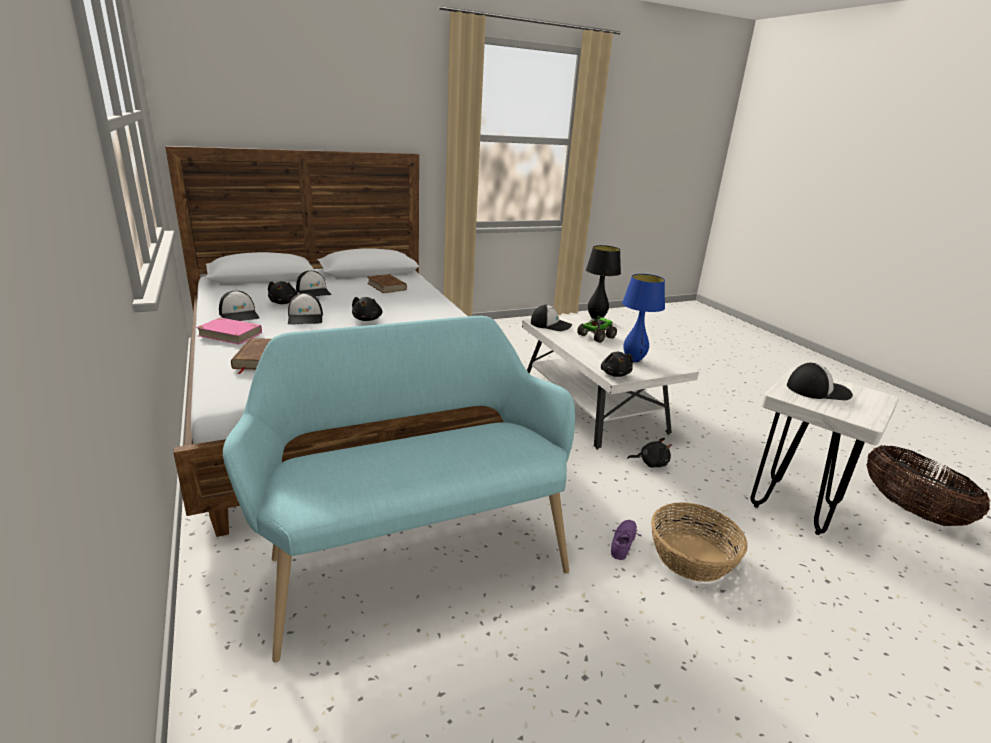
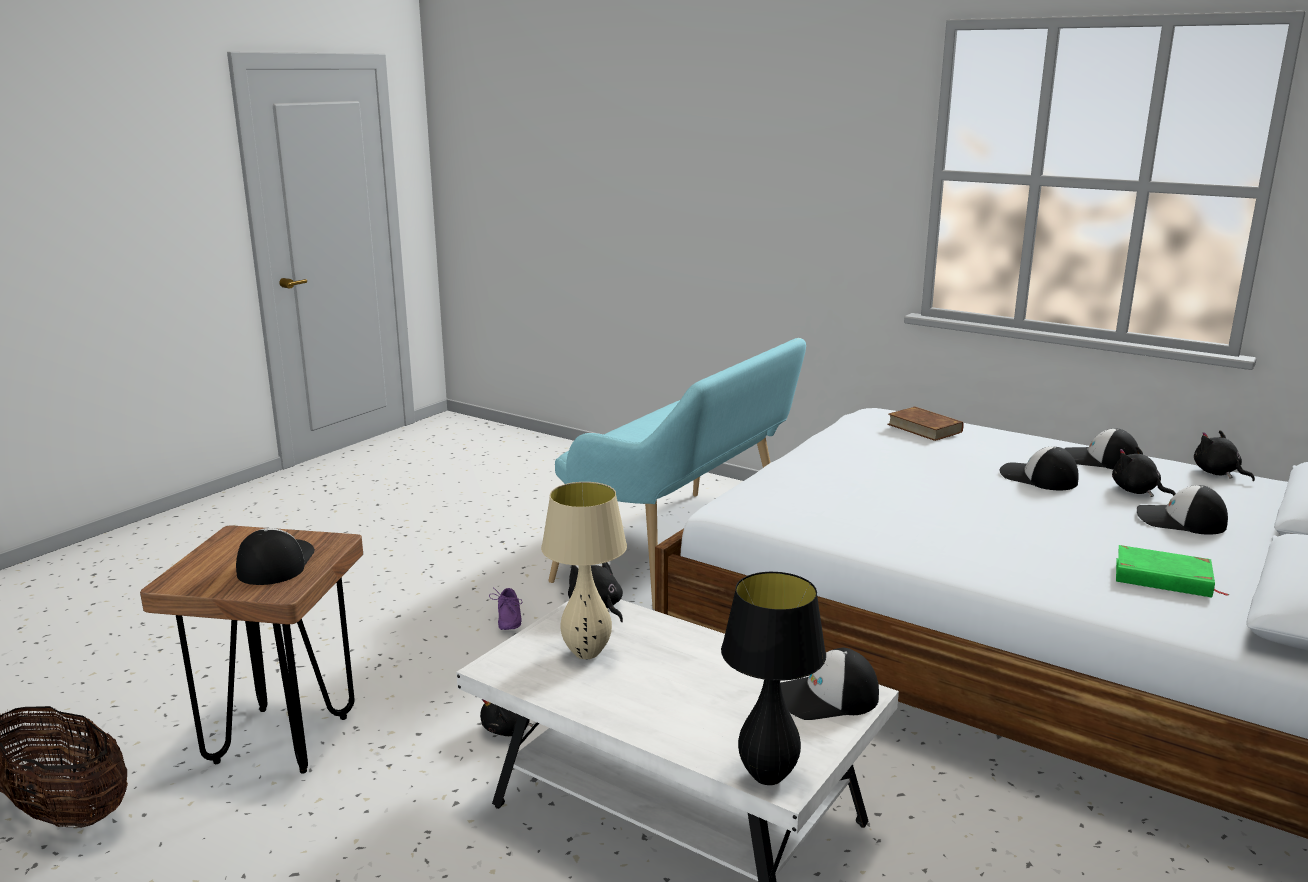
camera: 150 degrees right, 5 degrees down
(230, 334) = (1027, 441): pink book -> none
(367, 319) = (985, 503): black plush toy -> black plush toy (1217, 473)
(386, 286) = (1163, 578): brown book -> green book
(595, 336) = (704, 695): toy truck -> none
(633, 360) = (587, 653): blue table lamp -> beige table lamp
(691, 557) = (432, 631): basket -> none
(794, 506) = (281, 739): white stool -> brown stool
(818, 390) = (275, 563): cap -> cap turned 120 degrees clockwise

